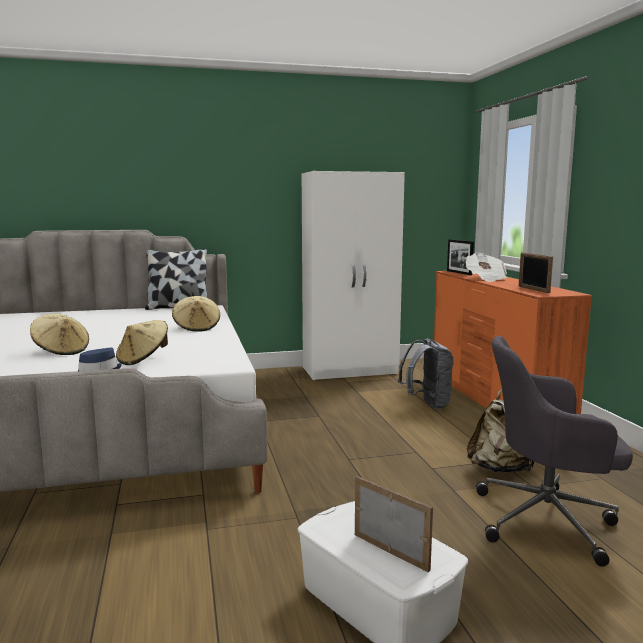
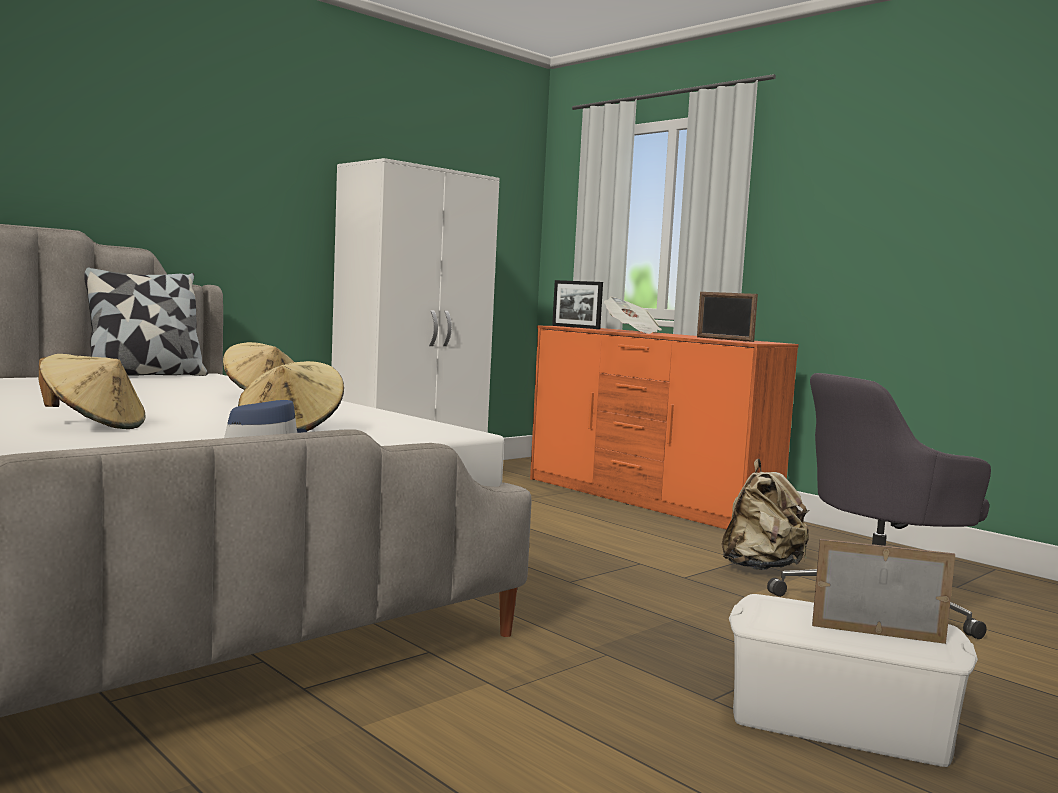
camera: 30 degrees left, 5 degrees down
(427, 404) = (574, 512): grey backpack -> none

